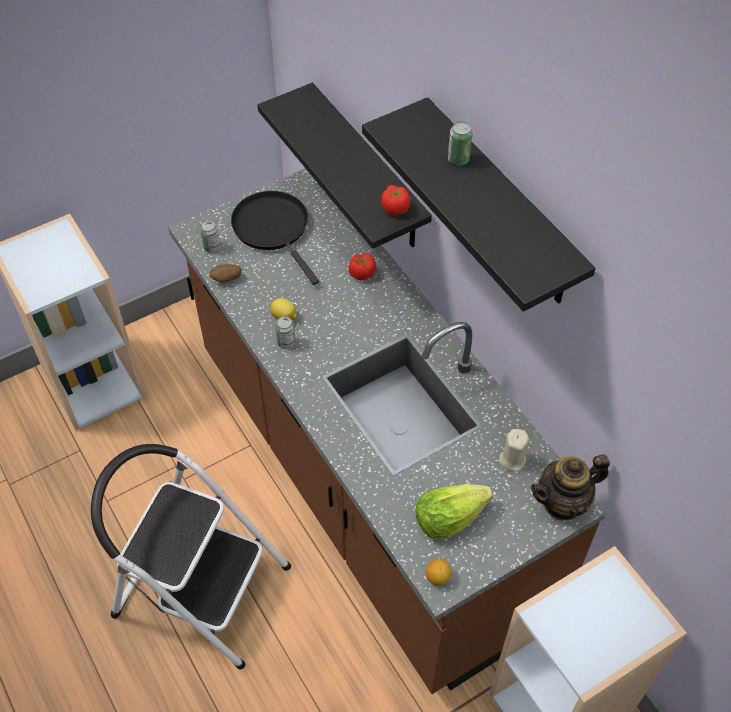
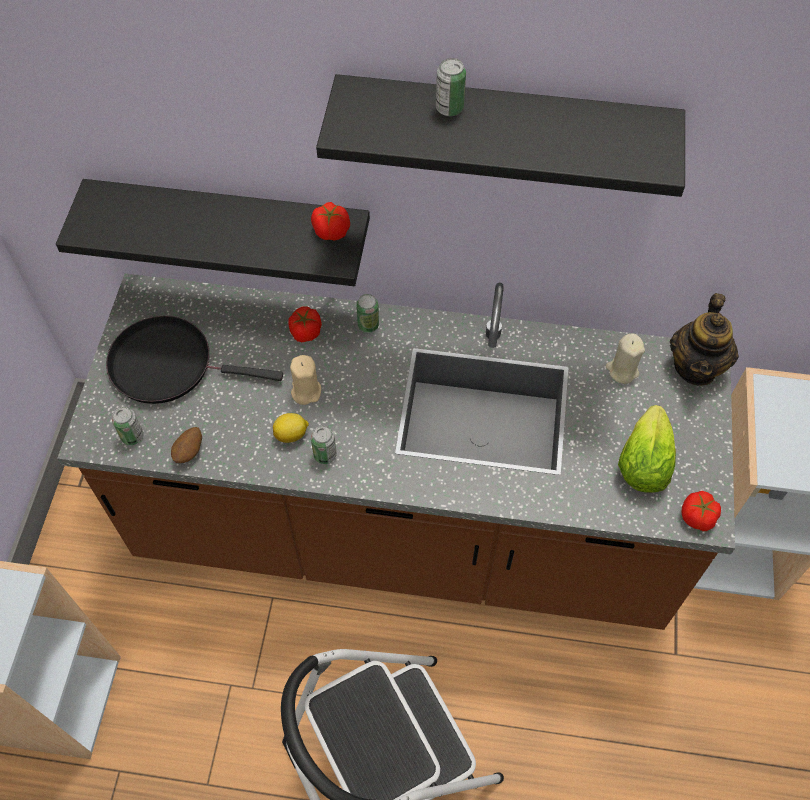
camera: 50 degrees left, 5 degrees up
(320, 303) = (306, 391): none -> beige candle
(400, 300) = (368, 325): none -> can
(437, 577) = (697, 517): lemon -> tomato

